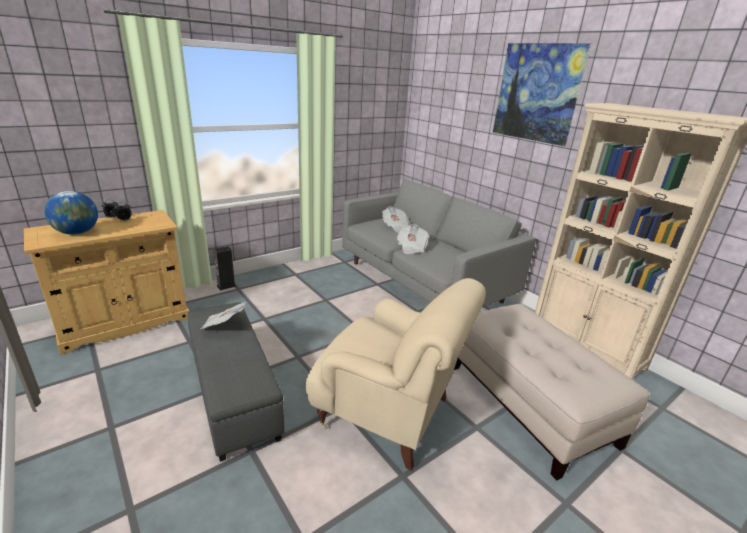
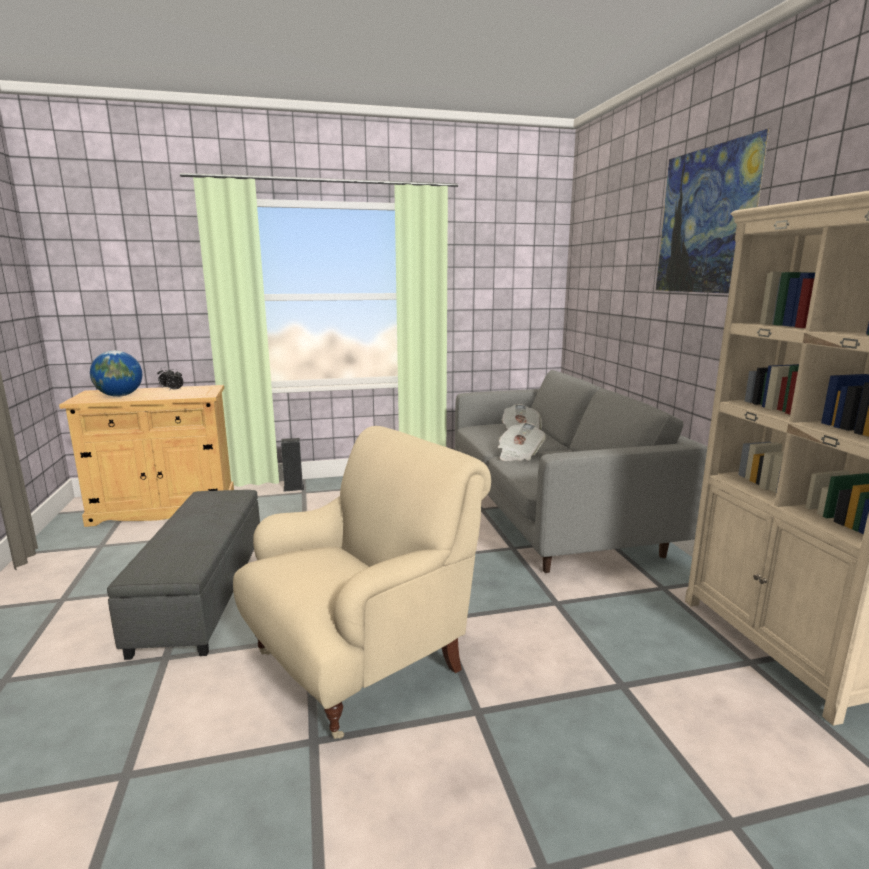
camera: 25 degrees right, 10 degrees down
(224, 326) = (212, 508): newspaper -> none
(388, 414) = (362, 660): beige armchair -> beige armchair turned 90 degrees counterclockwise
(529, 403) = (598, 701): beige ottoman -> none

